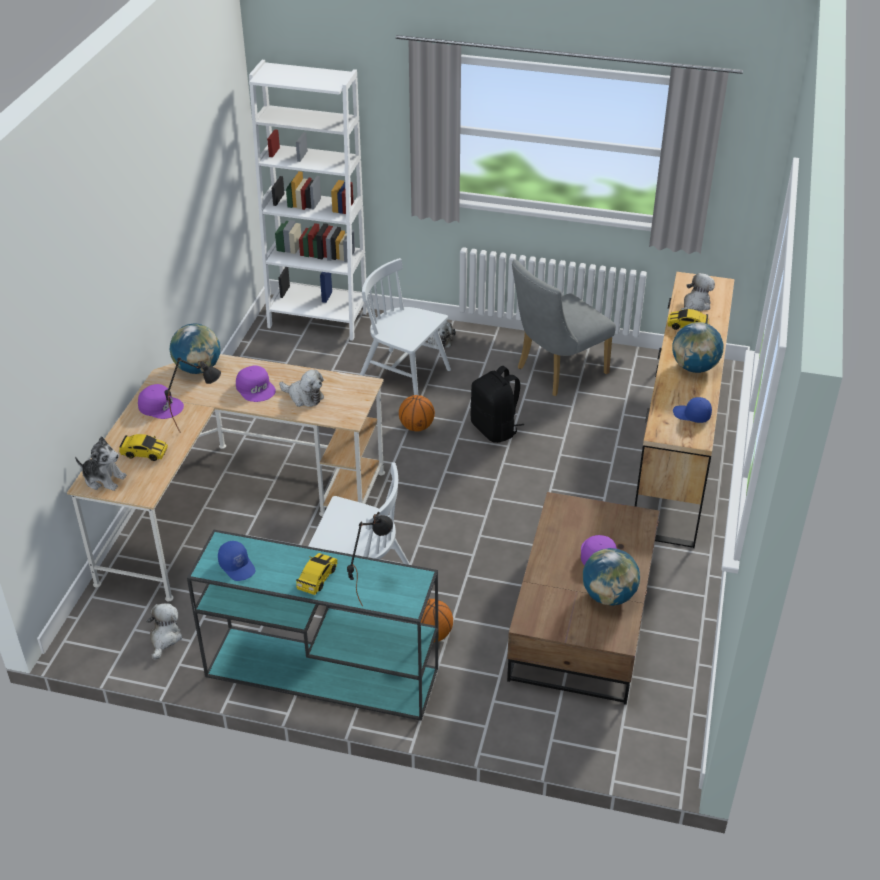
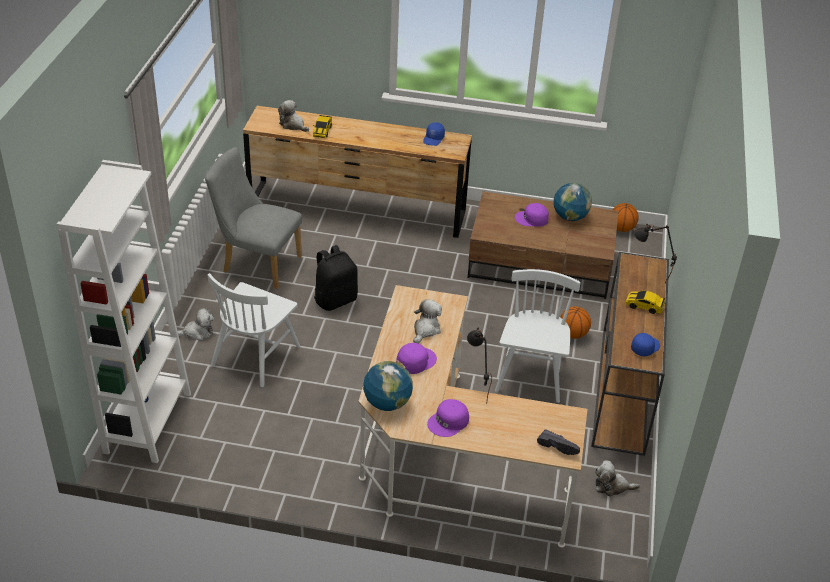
camera: 95 degrees left, 0 degrees up
(104, 479) = (558, 446): plush toy -> black shoe
(144, 453) = (518, 424): toy car -> none
(161, 406) = (449, 422): purple cap -> purple cap turned 150 degrees counterclockwise
(319, 672) = (623, 391): turquoise console table -> brown console table
(417, 427) = (332, 346): basketball -> basketball (621, 228)
(556, 372) = (256, 263): grey chair -> grey chair turned 150 degrees clockwise
(694, 367) = (376, 133): globe -> none

